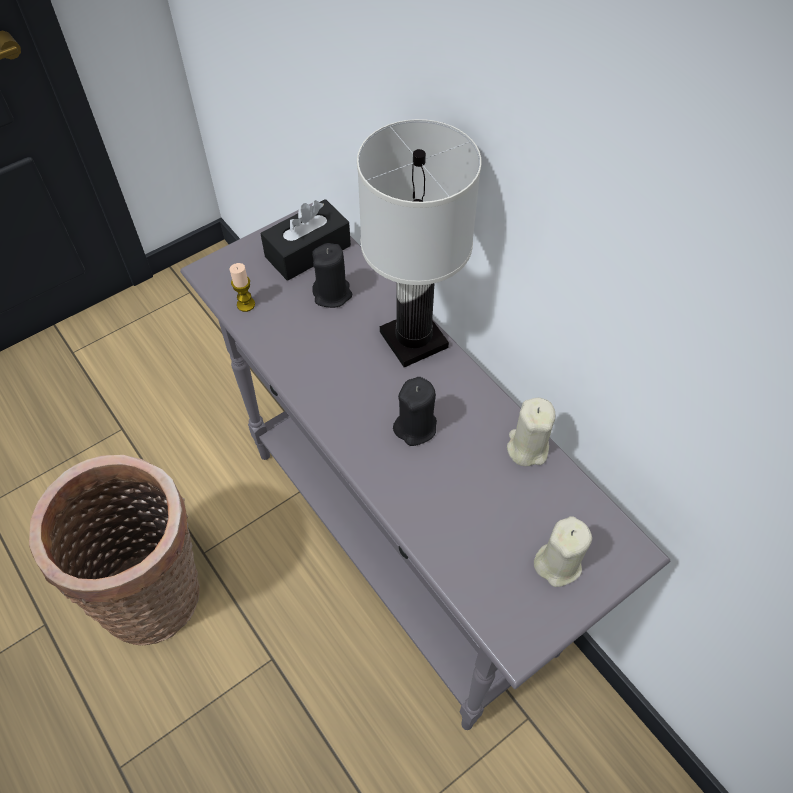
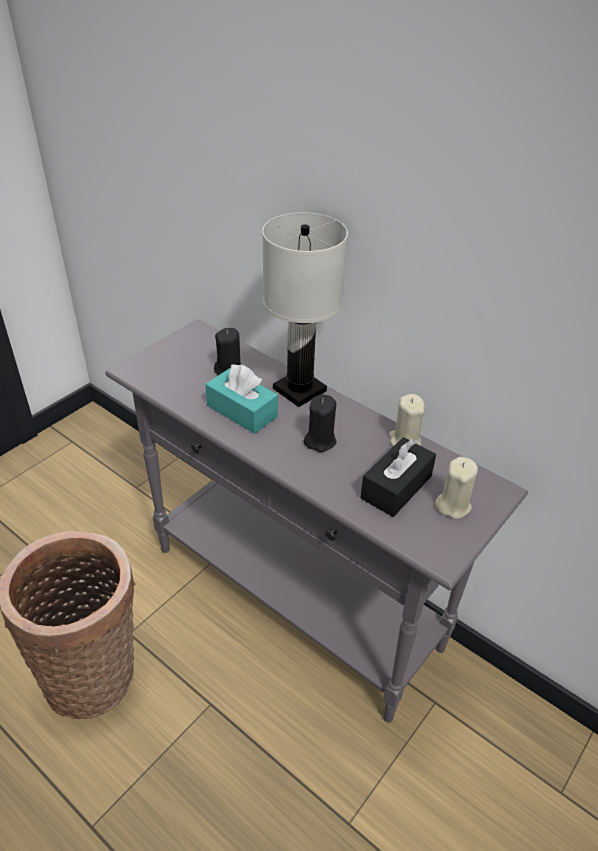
camera: 15 degrees left, 15 degrees down
(246, 304) = (165, 385): candle -> none
(308, 251) = (202, 348): black tissue box -> black tissue box (396, 487)
(330, 361) = (242, 411): none -> turquoise tissue box

